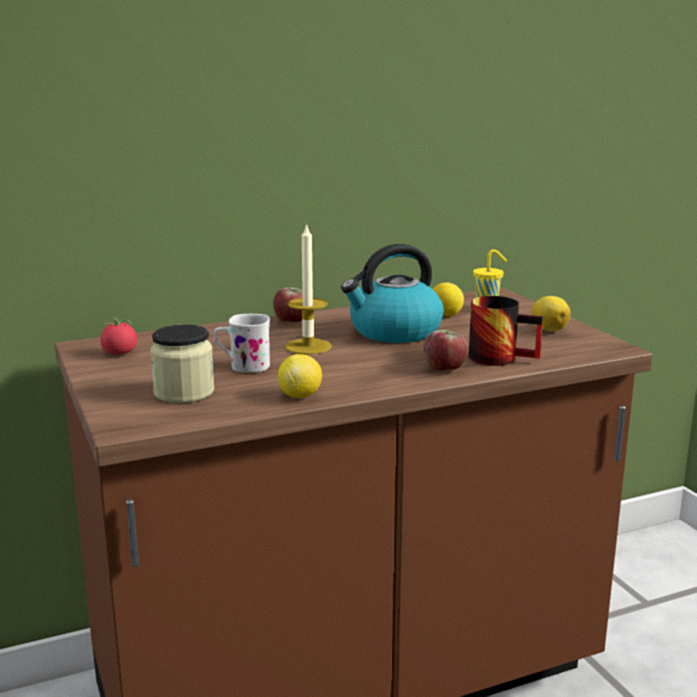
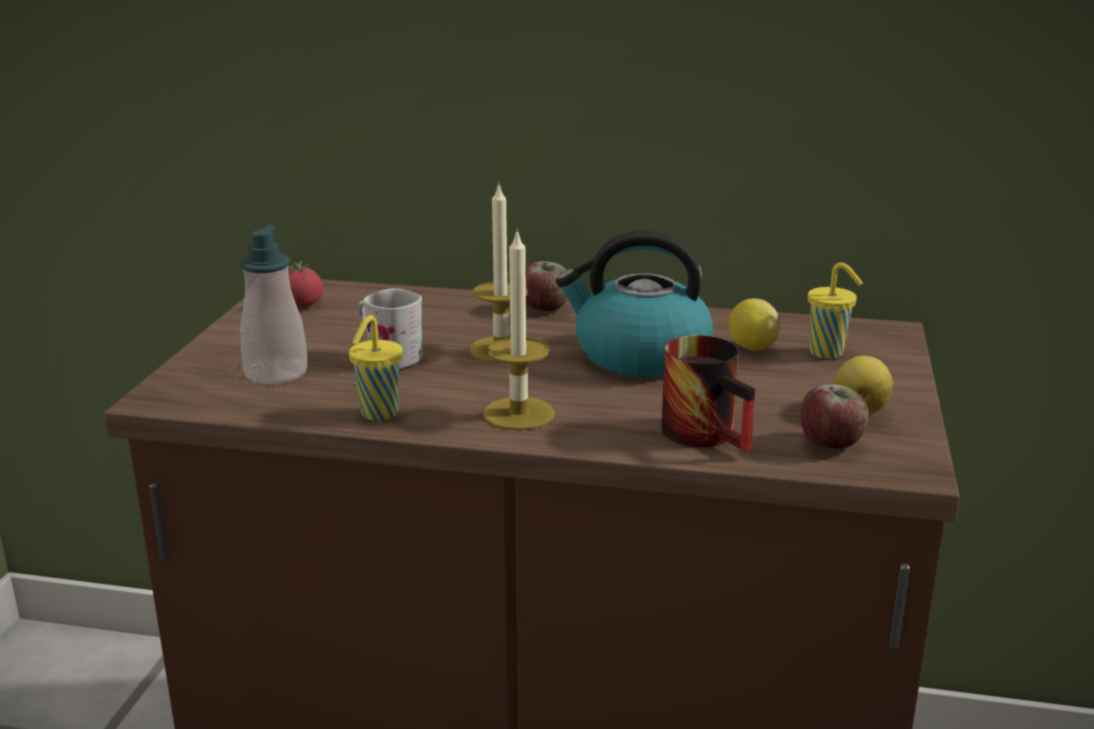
camera: 35 degrees right, 5 degrees up
(184, 392) = (276, 373): jar -> soap dispenser
(300, 396) = (377, 414): lemon -> yellow cup
(384, 374) = (519, 413): none -> candle
(445, 369) = (605, 429): apple -> apple (831, 444)

